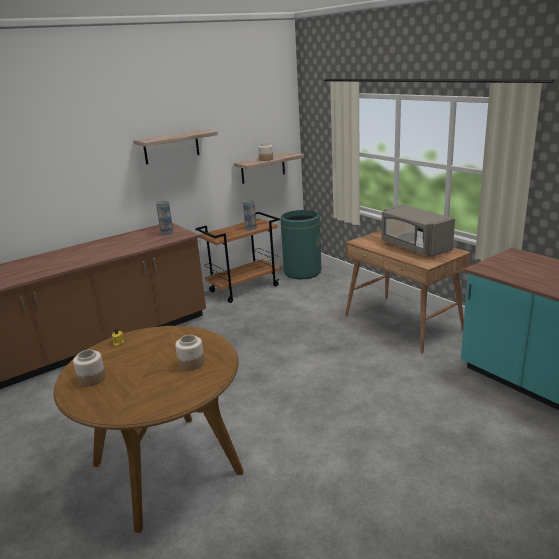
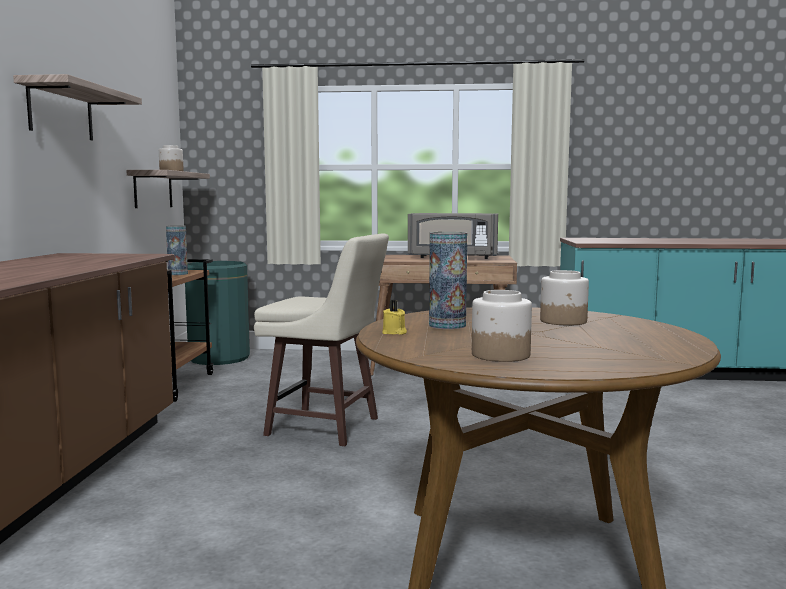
camera: 50 degrees left, 15 degrees down
(167, 233) = (102, 256): vase -> vase (447, 325)
(251, 349) = (326, 428): none -> beige stool

